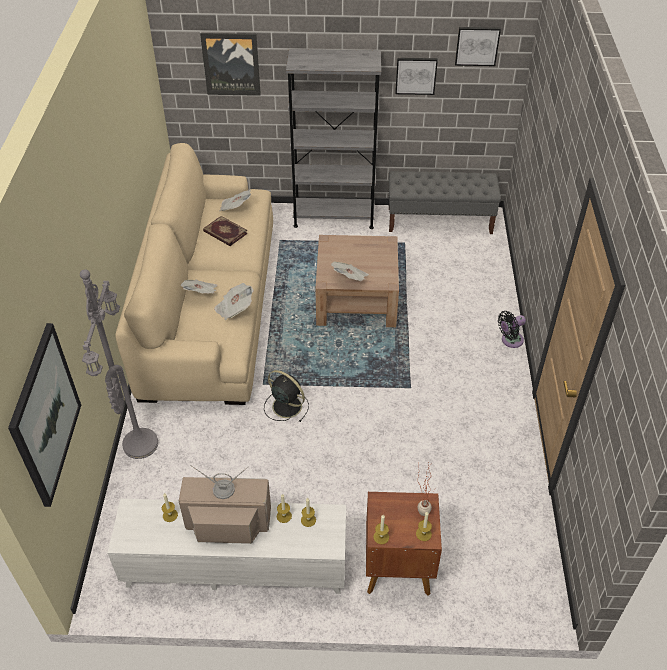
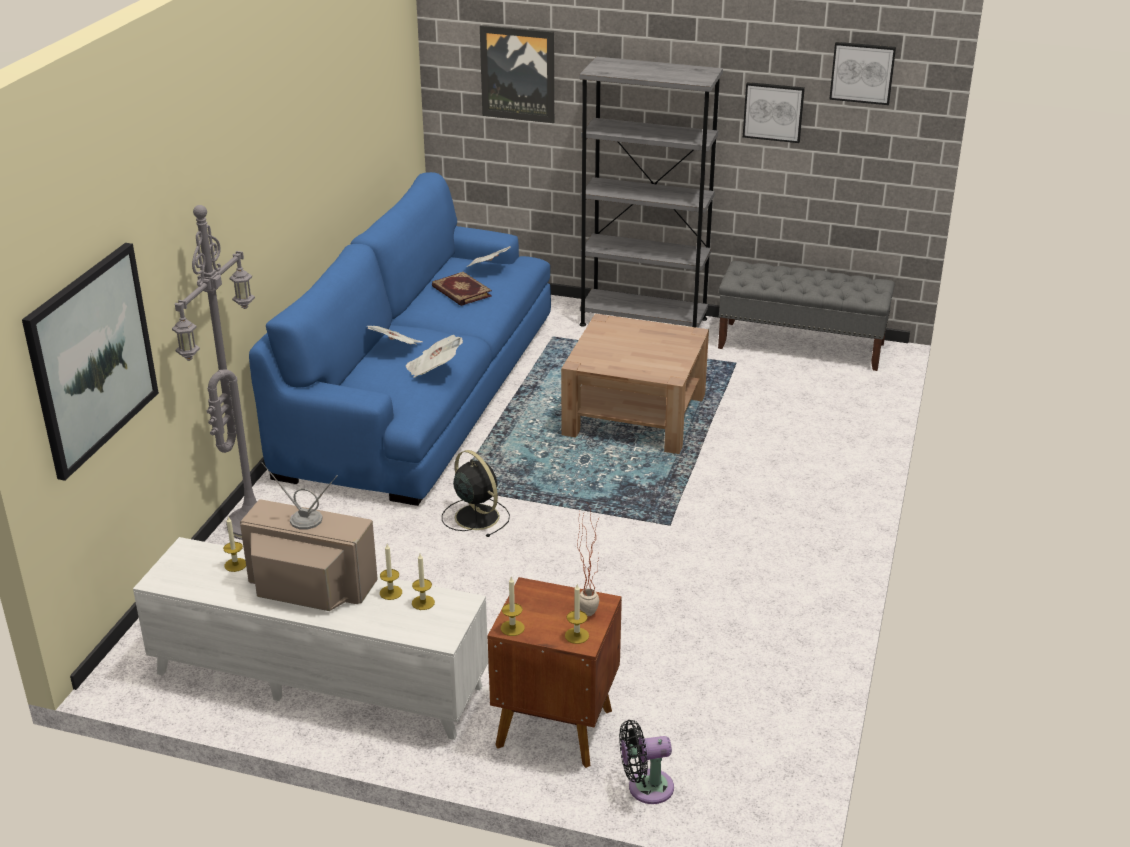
camera: 15 degrees right, 15 degrees down
(210, 305) = (421, 392): beige sofa -> blue sofa
(350, 278) = (617, 364): newspaper -> none
(510, 340) = (850, 495): black fan -> black fan (645, 788)

